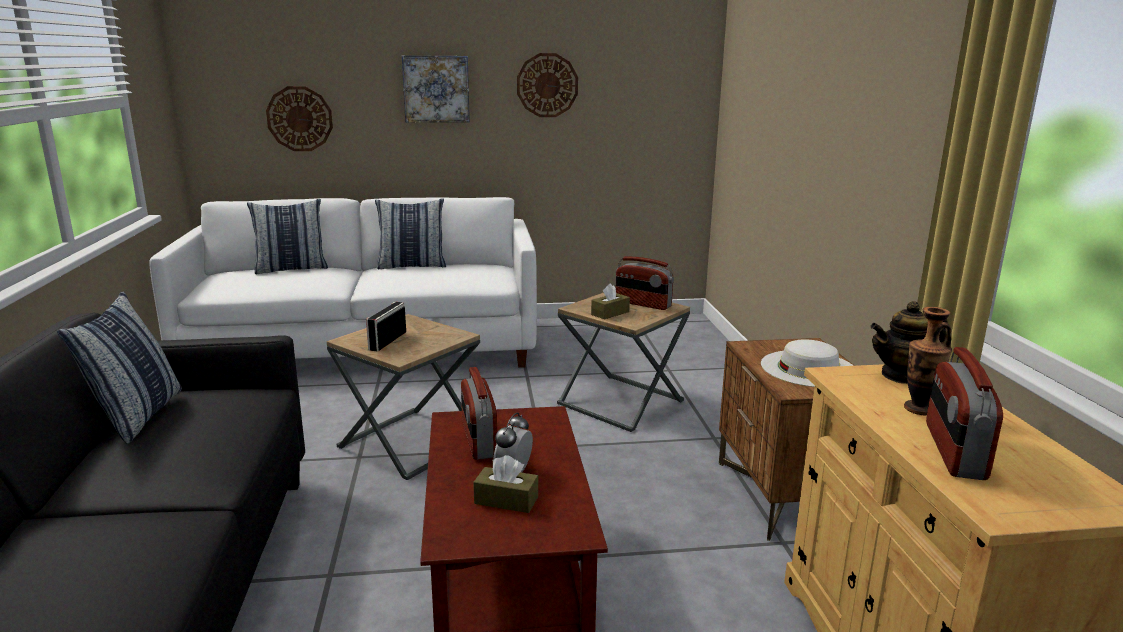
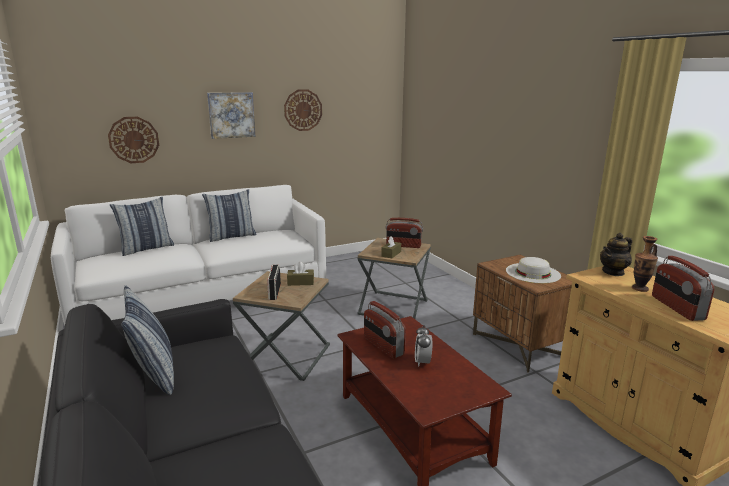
camera: 20 degrees left, 0 degrees up
(506, 500) = (434, 379): brown tissue box -> brown tissue box (300, 282)

